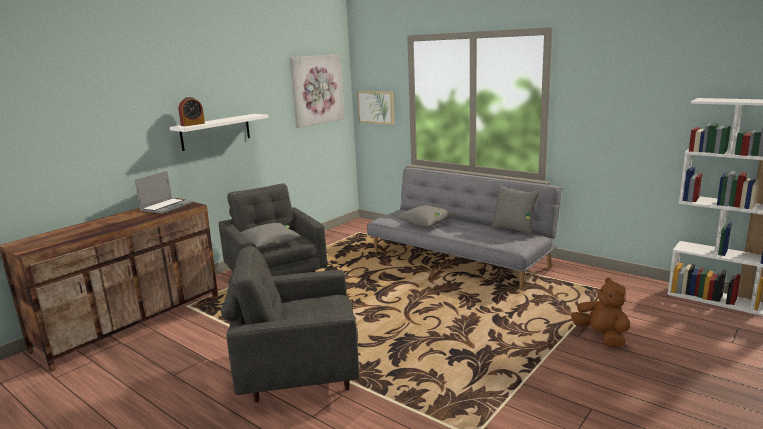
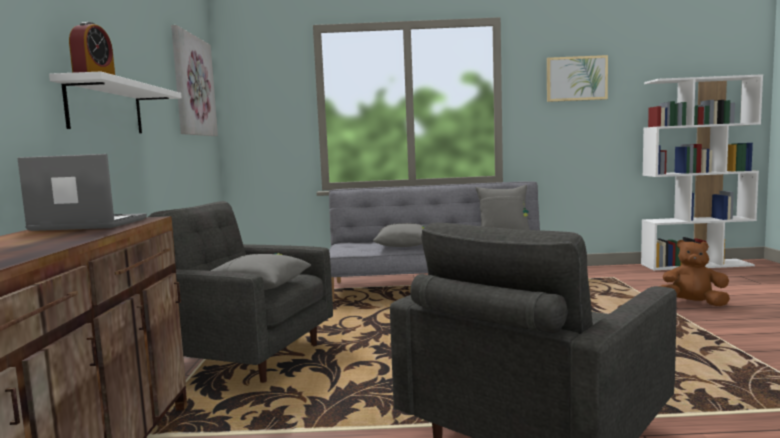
camera: 40 degrees left, 10 degrees down
(166, 207) = (87, 225): laptop -> laptop turned 75 degrees counterclockwise
(376, 107) = (261, 120): picture -> picture (576, 78)

